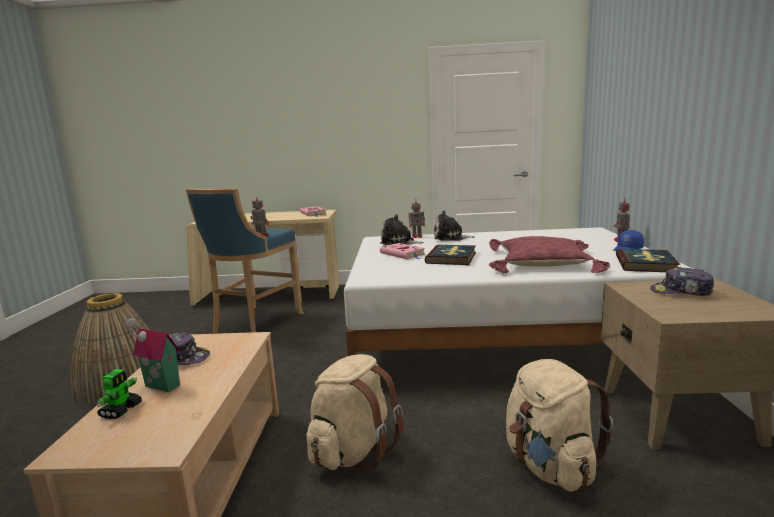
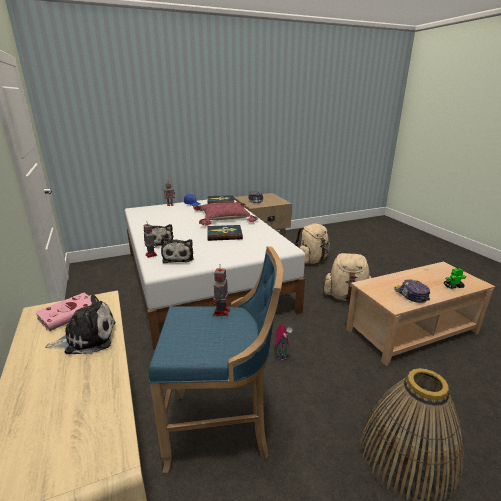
camera: 115 degrees left, 10 degrees up
(160, 387) = (431, 286): toy house -> toy house (282, 354)
(282, 216) = (87, 338): none -> plush toy
(403, 254) = (220, 249): pink book -> none

